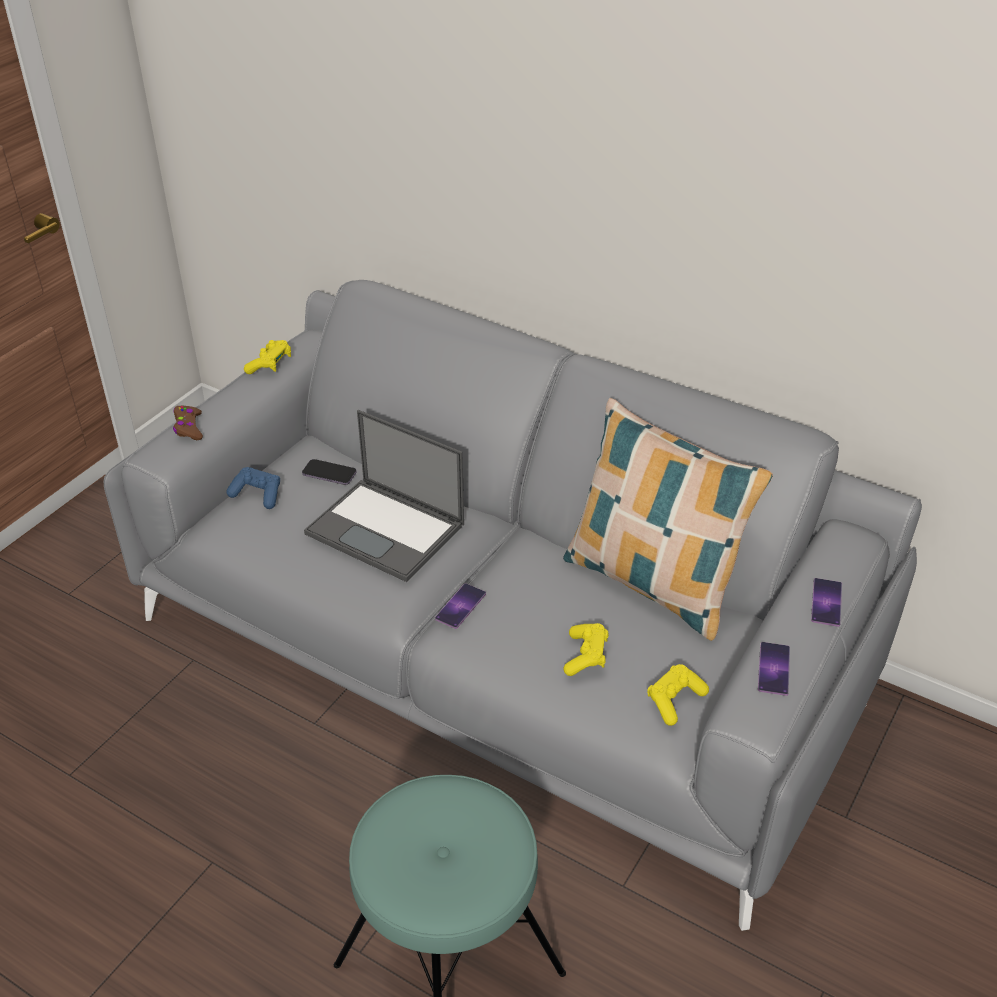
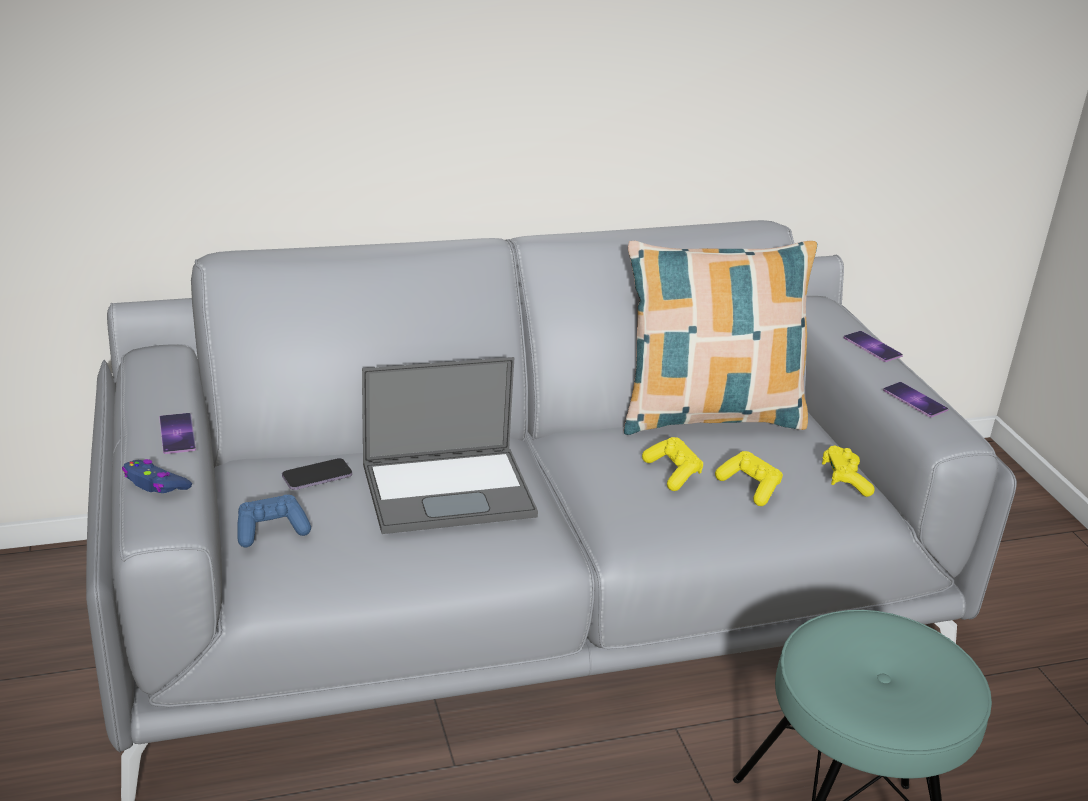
camera: 50 degrees left, 10 degrees down
(188, 427) = (155, 484): brown game controller -> blue game controller
(270, 365) = (148, 393): yellow game controller -> yellow game controller (672, 473)
(460, 606) = (604, 510): phone -> phone (177, 434)

